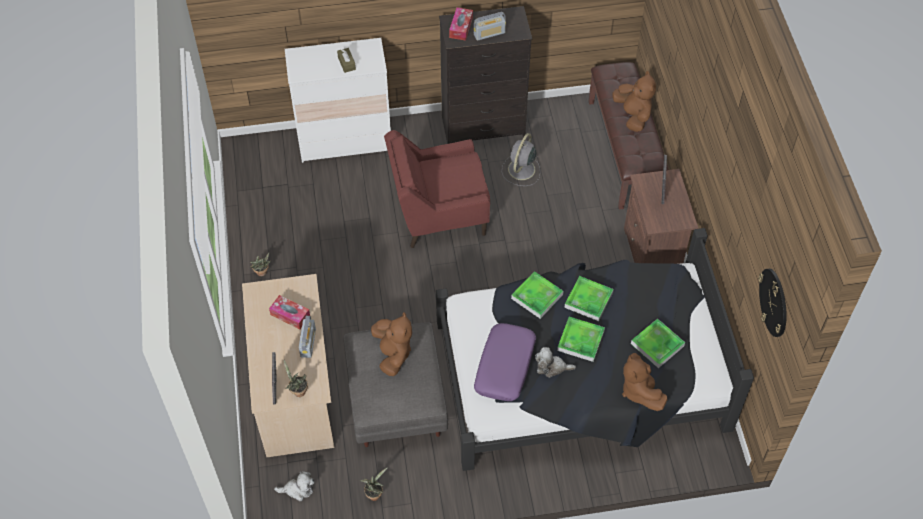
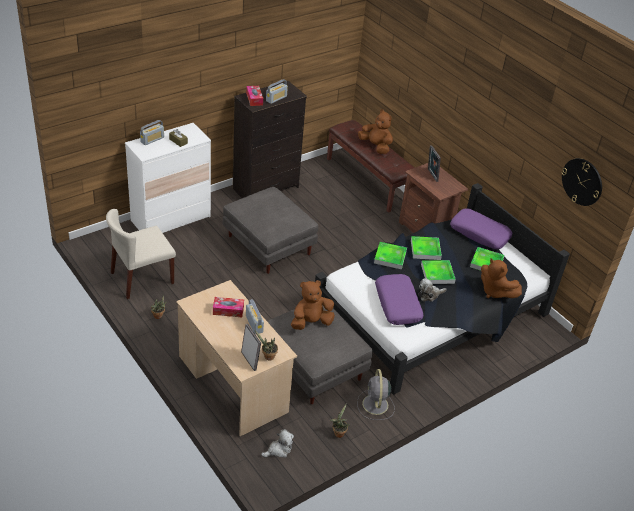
camera: 30 degrees left, 15 degrees down
(269, 215) = (142, 278): none -> beige chair
(318, 53) = (152, 140): none -> radio
(393, 354) = (311, 322): brown plush toy -> brown plush toy turned 75 degrees counterclockwise
(438, 212) = (268, 244): red armchair -> grey ottoman
(521, 170) = (308, 206): grey fan -> grey fan (375, 405)
(679, 297) = (480, 234): none -> purple pillow

